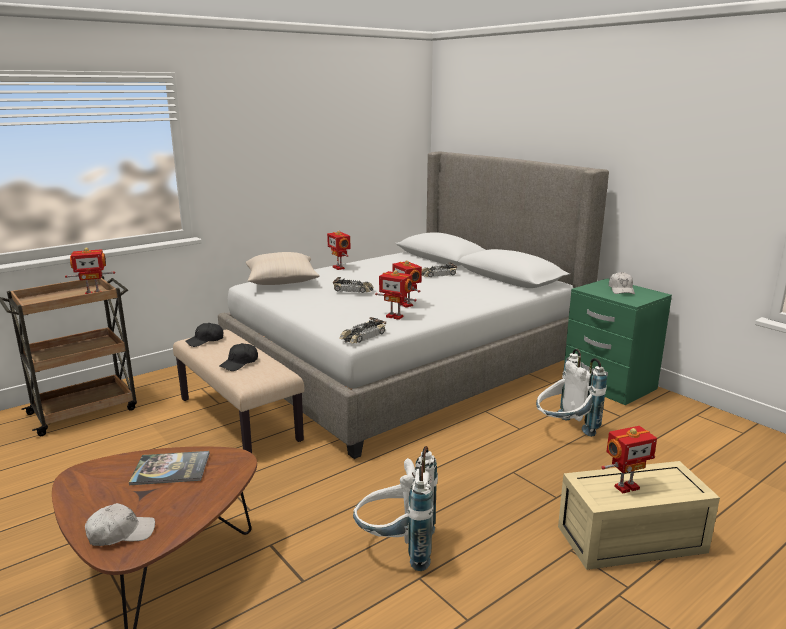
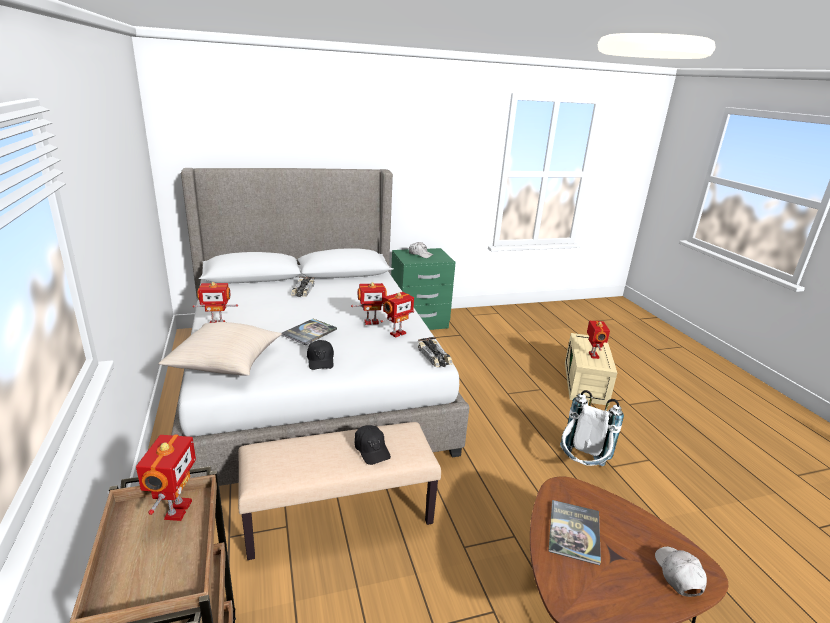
camera: 70 degrees left, 5 degrees up
(205, 341) = (279, 465): black cap -> black cap (320, 360)
(354, 289) = (309, 332): toy car -> book
(564, 431) = (467, 358): white backpack -> none

